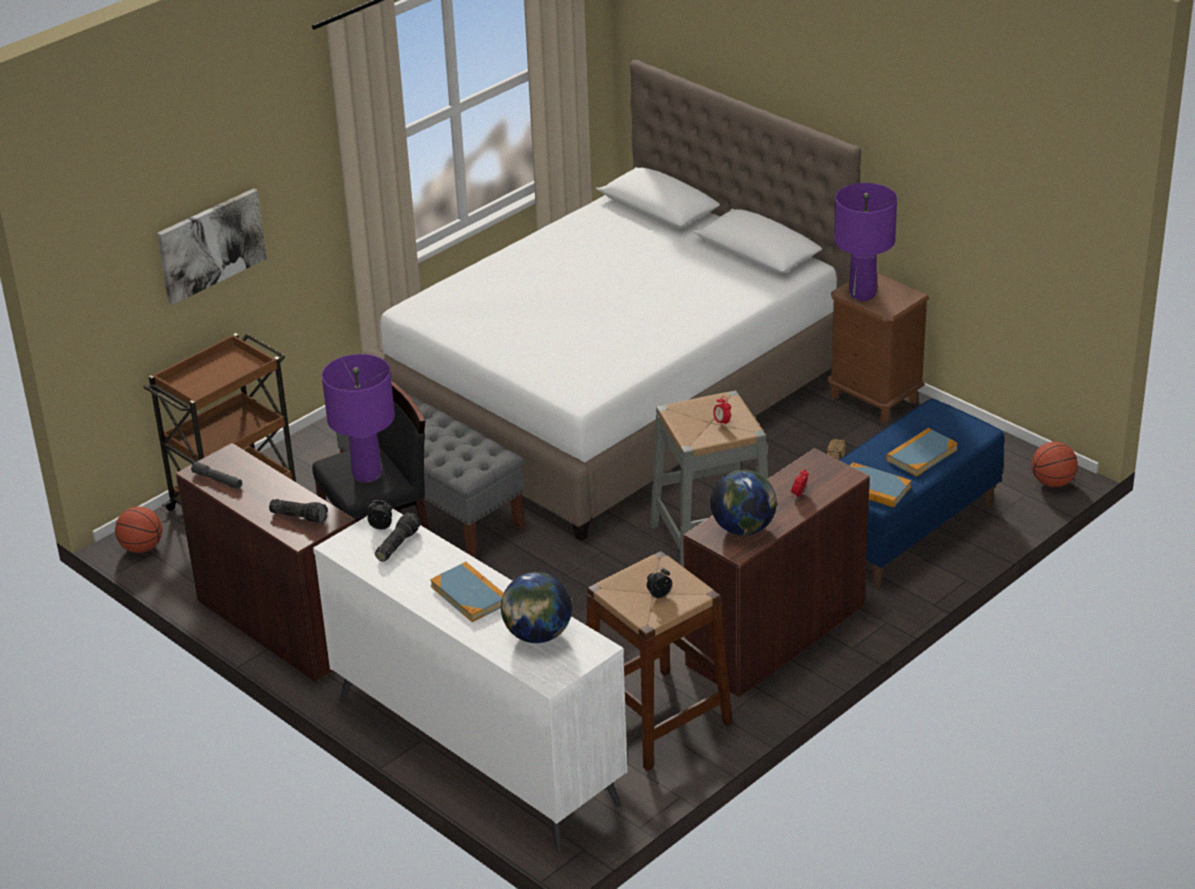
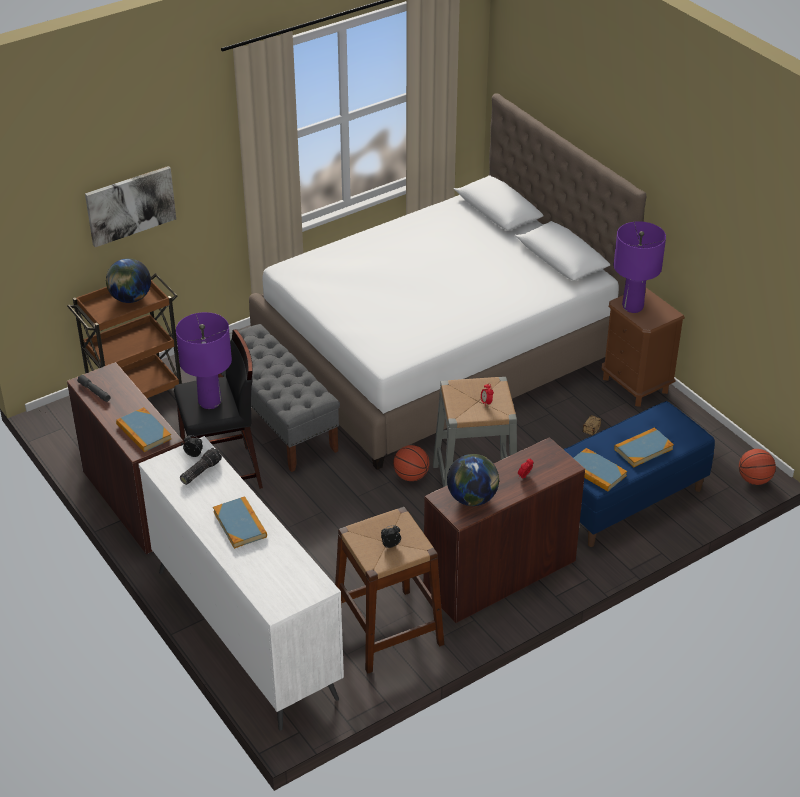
camera: 10 degrees right, 5 degrees up
(141, 548) = (57, 422): basketball -> basketball (411, 476)
(300, 516) = (143, 432): flashlight -> book
(537, 635) = (279, 568): globe -> globe (130, 298)

